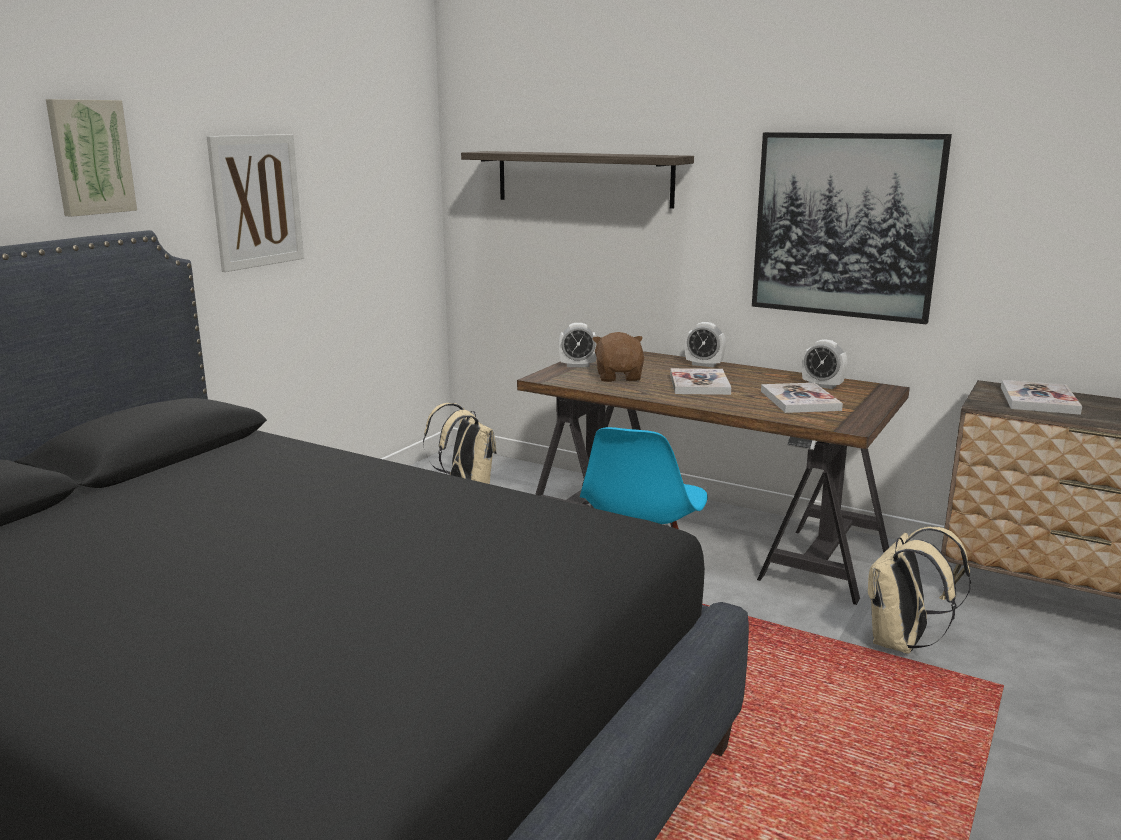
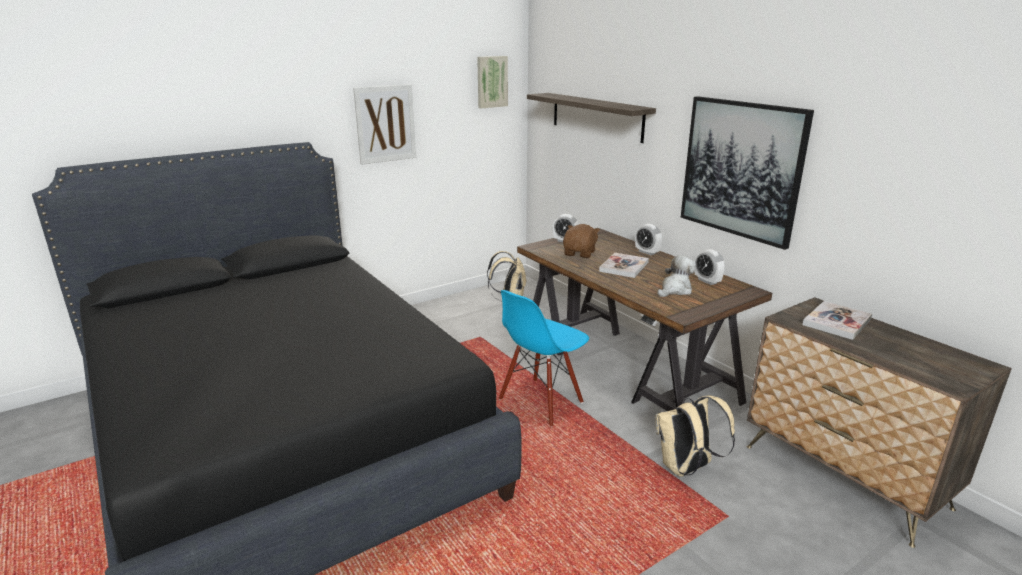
camera: 25 degrees right, 5 degrees up
(90, 157) = (280, 102): picture -> picture (491, 81)
(800, 400) = (675, 290): book -> plush toy

